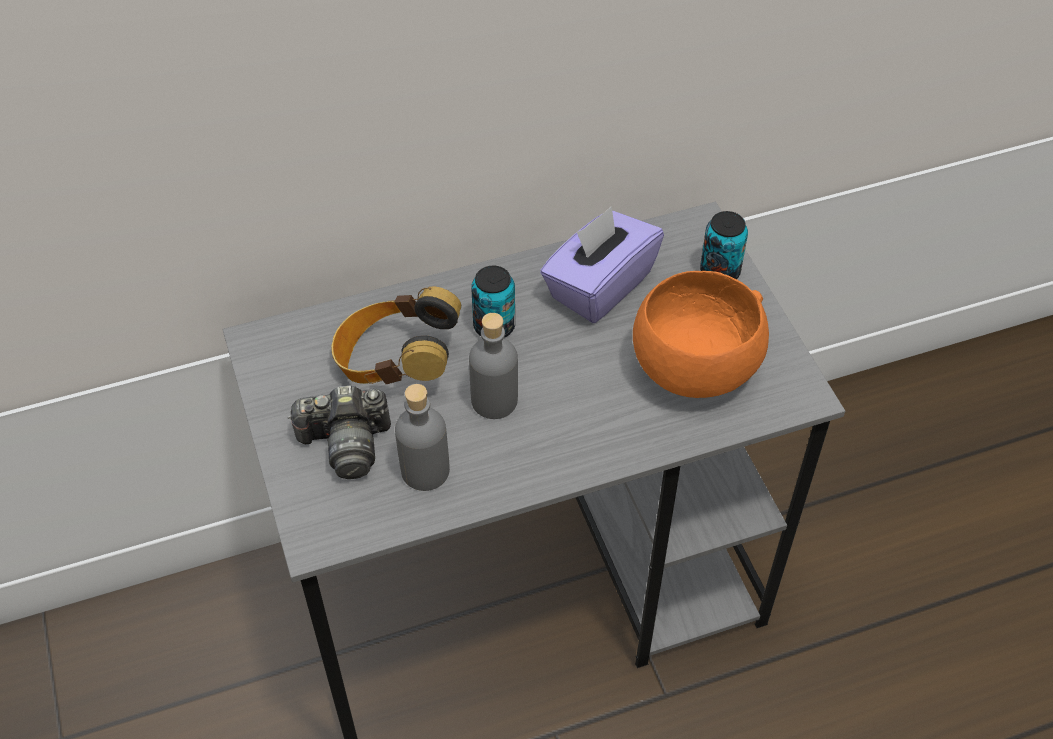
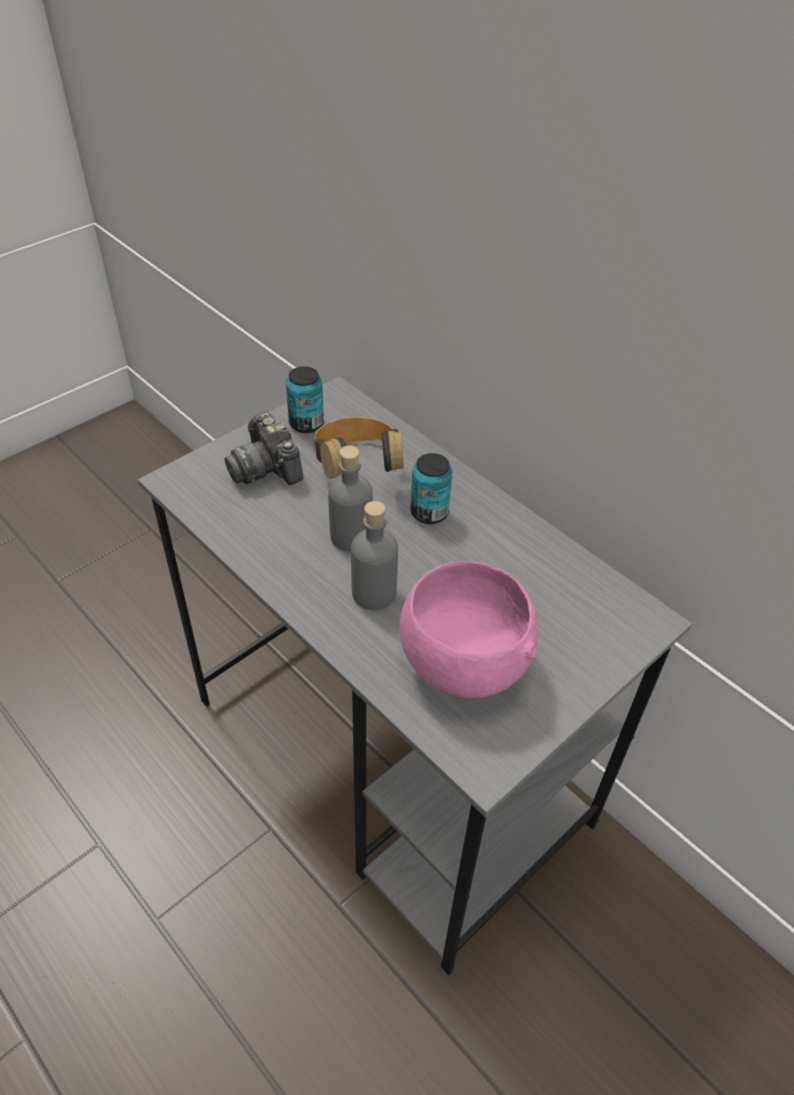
camera: 65 degrees right, 5 degrees down
(425, 471) = (261, 518): grey bottle -> grey bottle (374, 593)
(599, 286) = (519, 566): purple tissue box -> none
(692, 370) = (461, 662): orange bowl -> pink bowl
(719, 271) = (600, 651): can -> can (306, 424)

